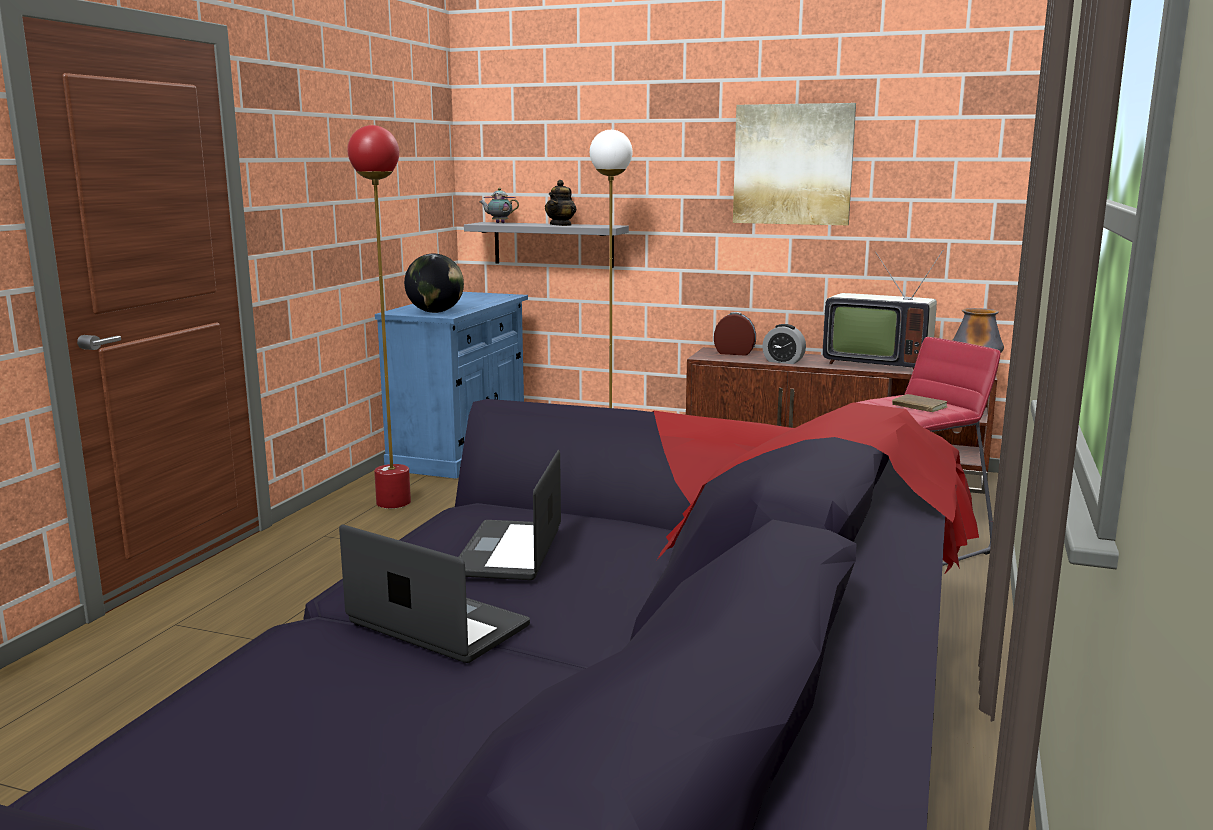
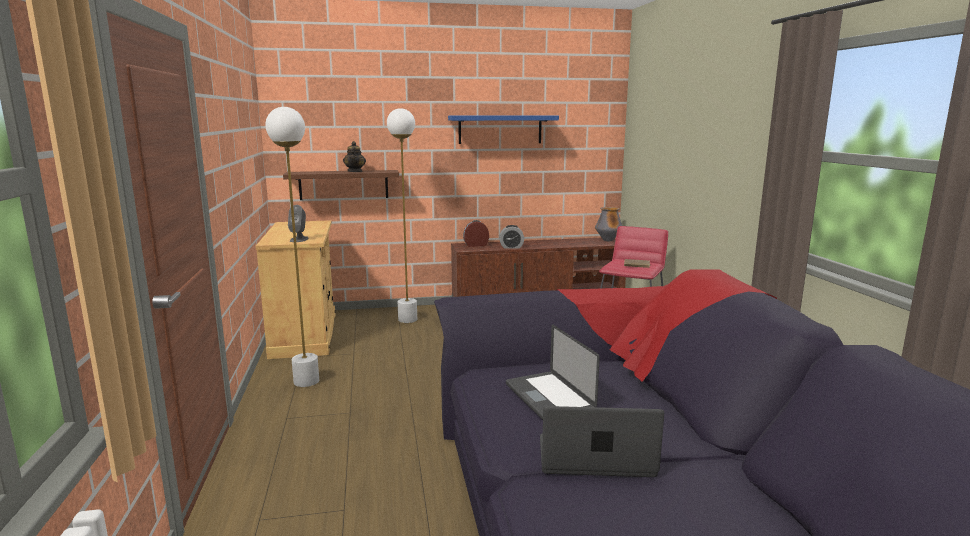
camera: 30 degrees left, 0 degrees up
(393, 503) = (306, 382): red floor lamp -> white floor lamp
(435, 312) = (299, 239): globe -> grey speaker
(461, 451) = (305, 334): blue cabinet -> beige cabinet
(499, 223) = (305, 172): teapot -> none
(553, 244) = (343, 185): grey shelf -> brown shelf
(793, 164) = (500, 129): picture -> blue shelf
(876, 363) = (558, 242): television -> none

